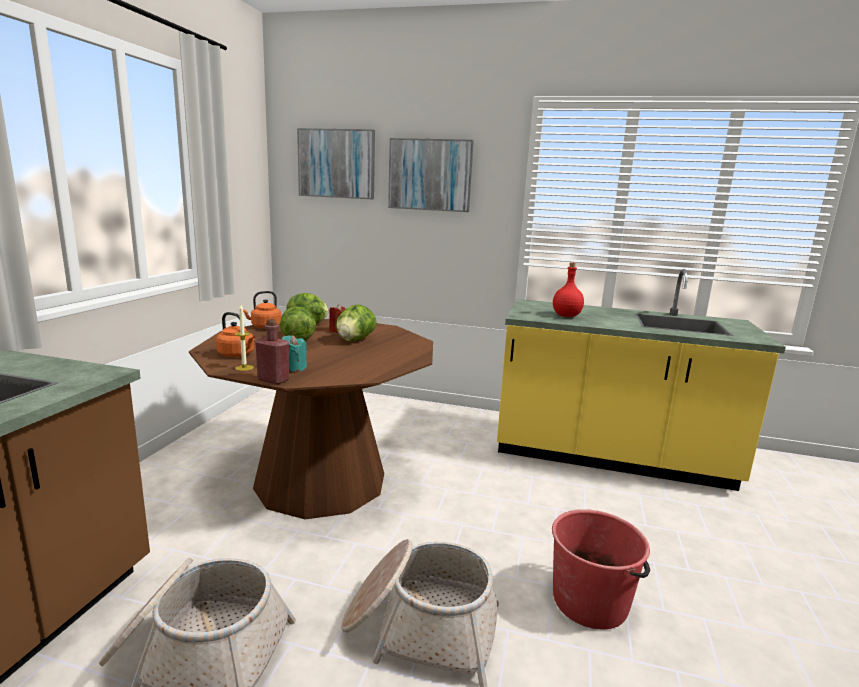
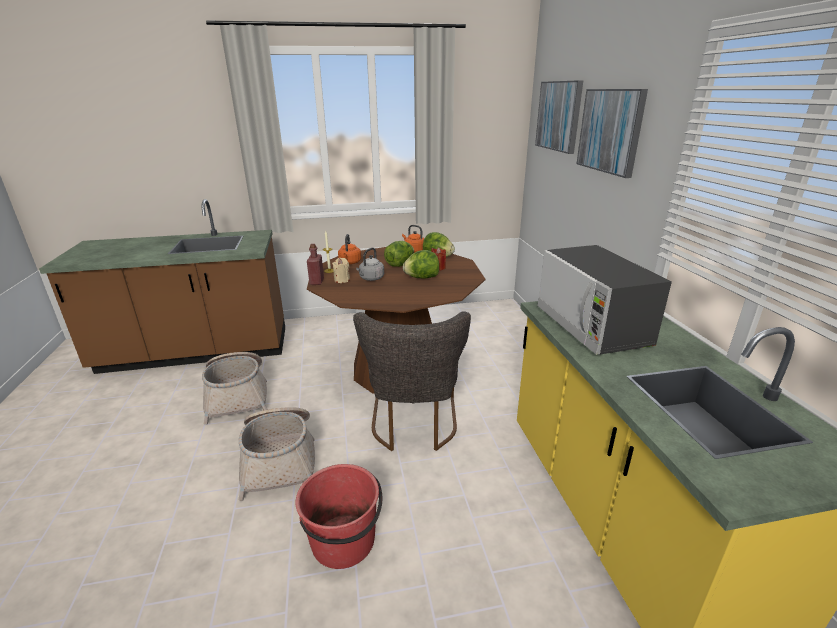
camera: 65 degrees right, 10 degrees up
(294, 368) = (342, 280): turquoise candle -> beige candle
(316, 356) = (371, 278): none -> grey kettle
(438, 503) = (414, 425): none -> grey chair
(566, 316) = (591, 326): red bottle -> microwave

